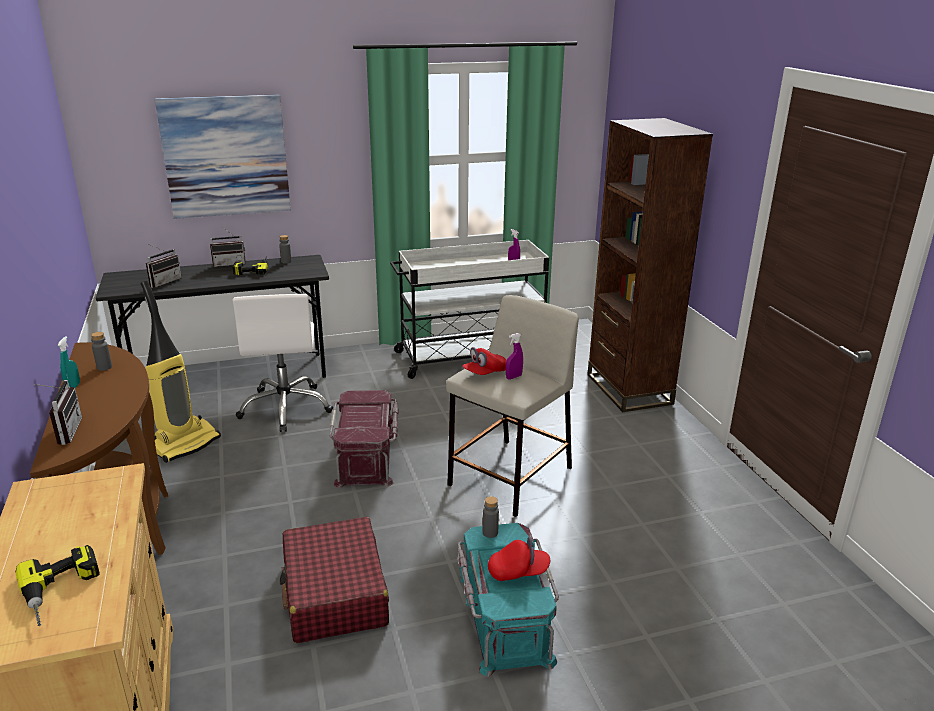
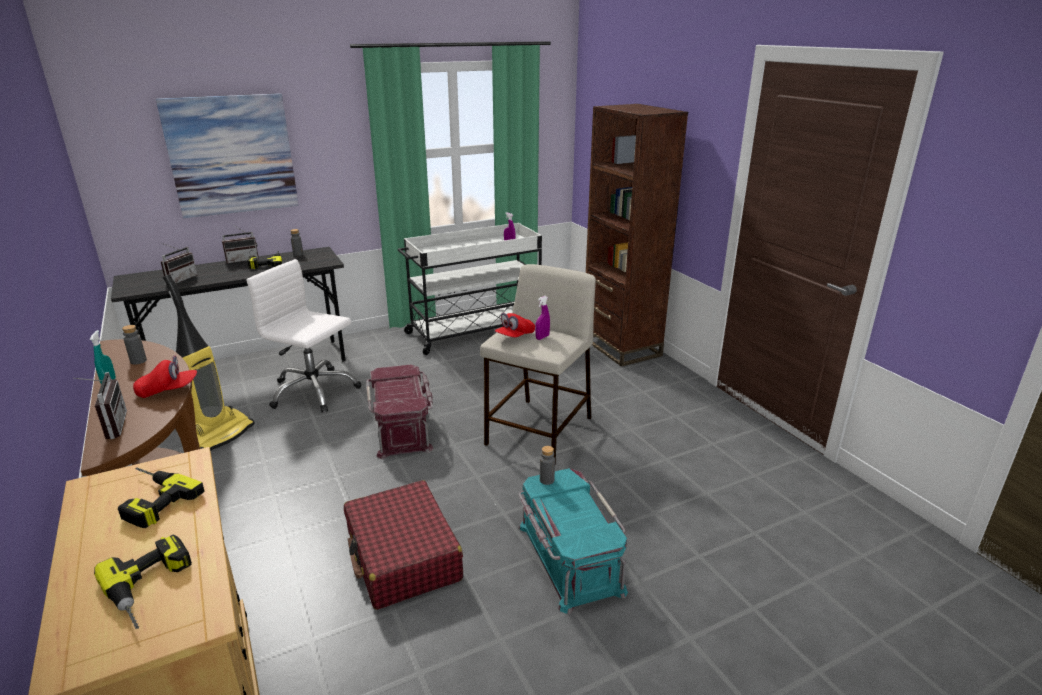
camera: 10 degrees left, 0 degrees up
(78, 508) = (149, 499): none -> power drill
(286, 407) = (313, 391): white office chair -> white office chair turned 135 degrees clockwise
(518, 572) = (583, 512): red cap -> red cap (168, 390)

